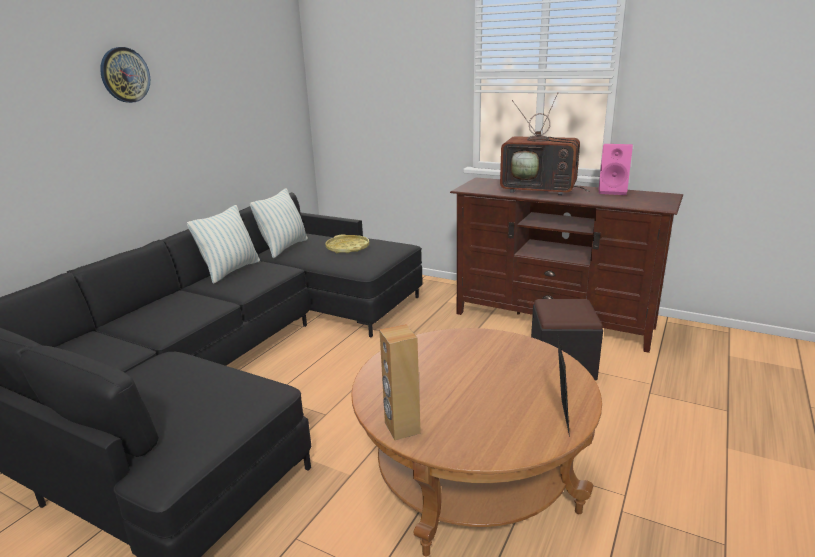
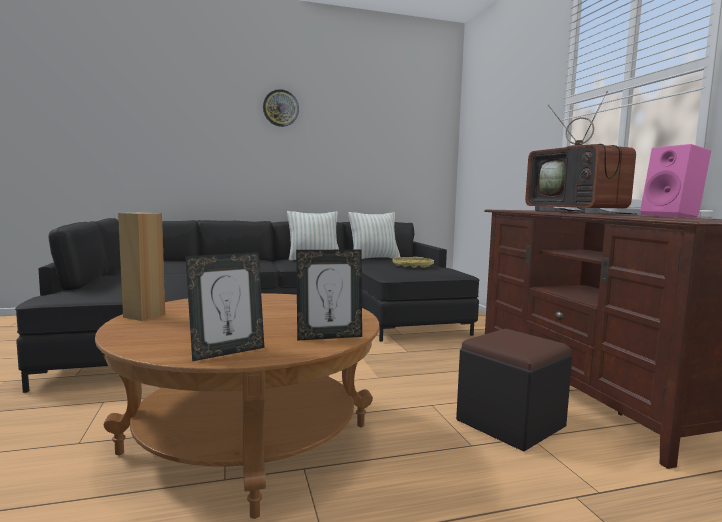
camera: 45 degrees right, 15 degrees down
(558, 369) = (329, 337): none -> picture frame

